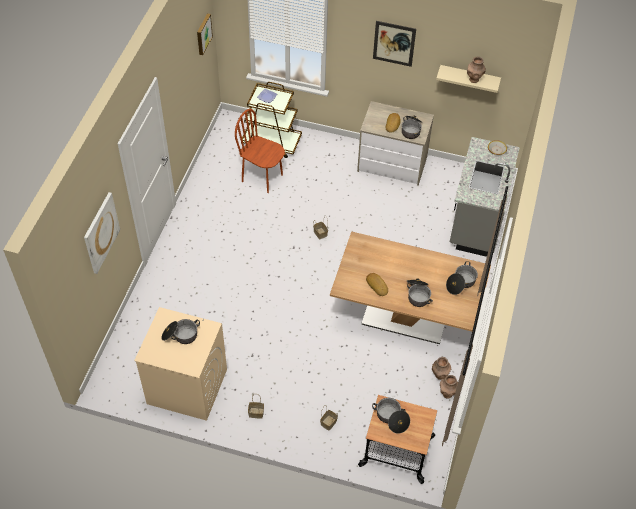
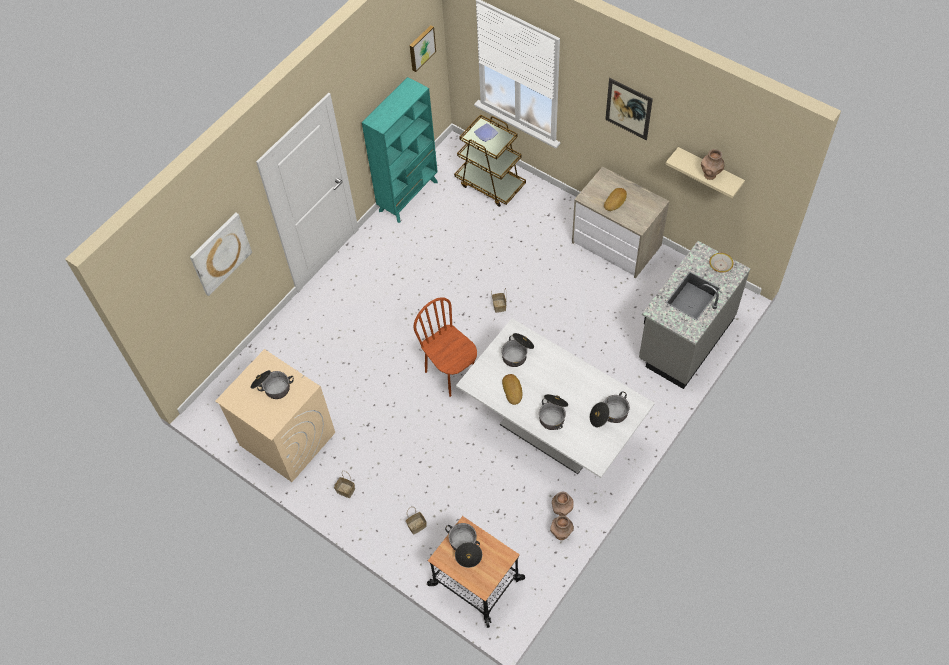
camera: 25 degrees right, 5 degrees up
(207, 167) = (409, 196): none -> turquoise bookcase
(262, 178) = (463, 223): brown chair -> brown chair (451, 373)
(405, 316) = (552, 430): brown dining table -> white dining table
(411, 130) = (634, 213): cooking pot -> cooking pot (517, 353)

